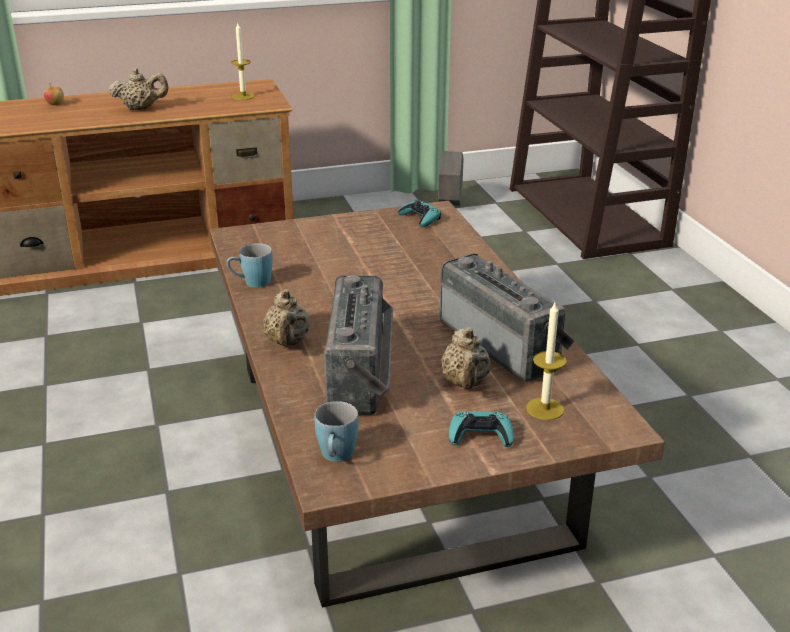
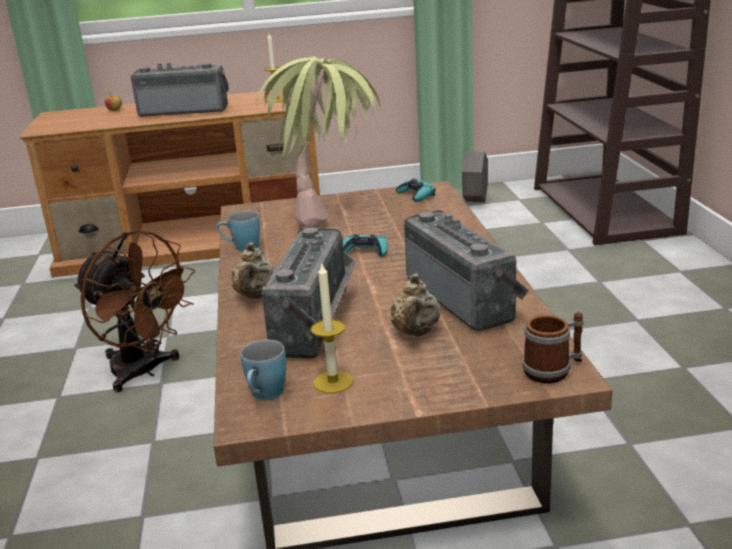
camera: 10 degrees right, 5 degrees down
(134, 412) = (144, 372): none -> brown fan
(141, 108) = (184, 111): beige teapot -> radio
(334, 240) = (330, 213): none -> potted plant
(480, 435) = (416, 379): turquoise game controller -> turquoise game controller (365, 251)
(545, 409) = (490, 356): candle -> candle (333, 382)
(607, 422) = (554, 370): none -> mug

